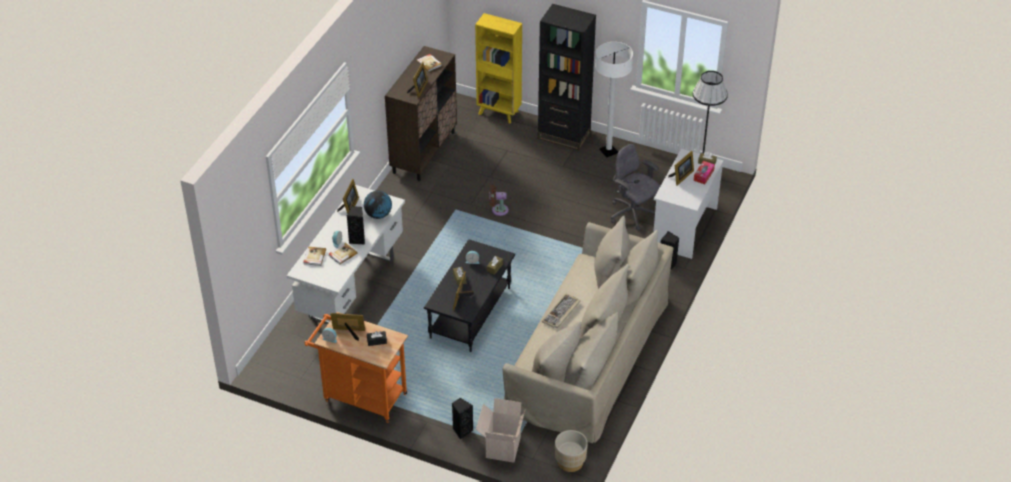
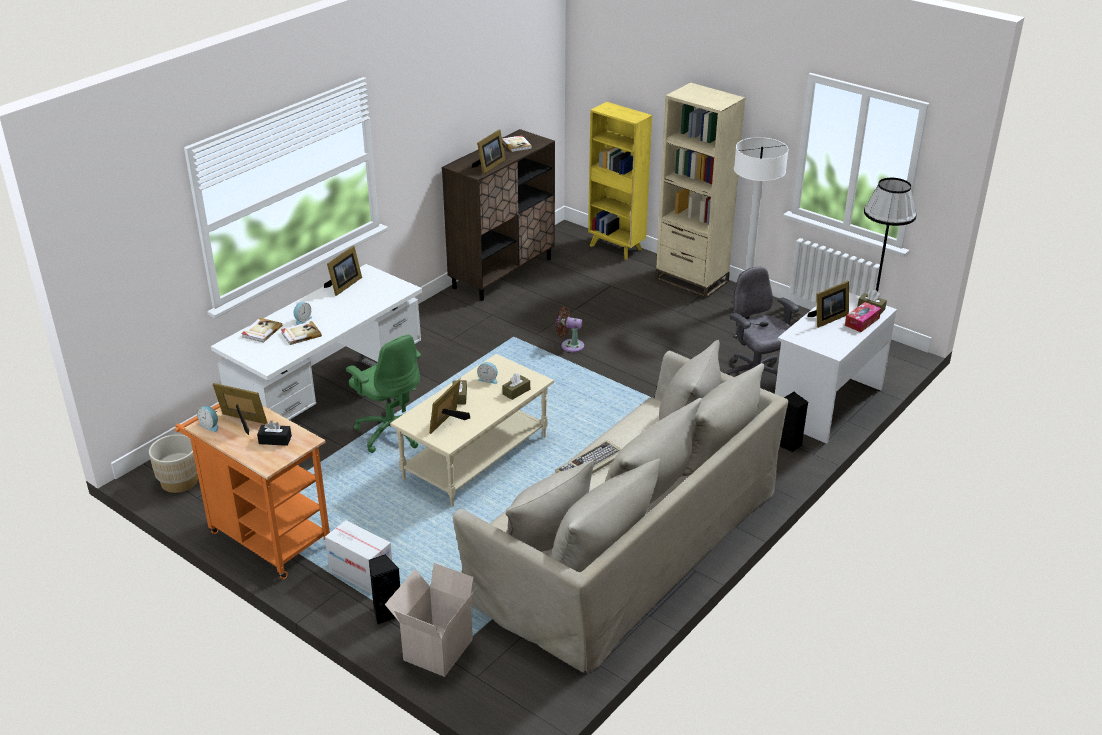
camera: 15 degrees right, 10 degrees down
(358, 239) = (332, 321): black speaker -> none
(378, 215) = (376, 299): globe -> none
(405, 303) = (391, 431): none -> green office chair
(434, 409) = (361, 574): none -> cardboard box
(471, 313) = (476, 458): black coffee table -> beige coffee table
(564, 135) = (691, 280): black bookcase -> beige bookcase
(570, 462) = (535, 695): beige planter -> beige planter (179, 481)

